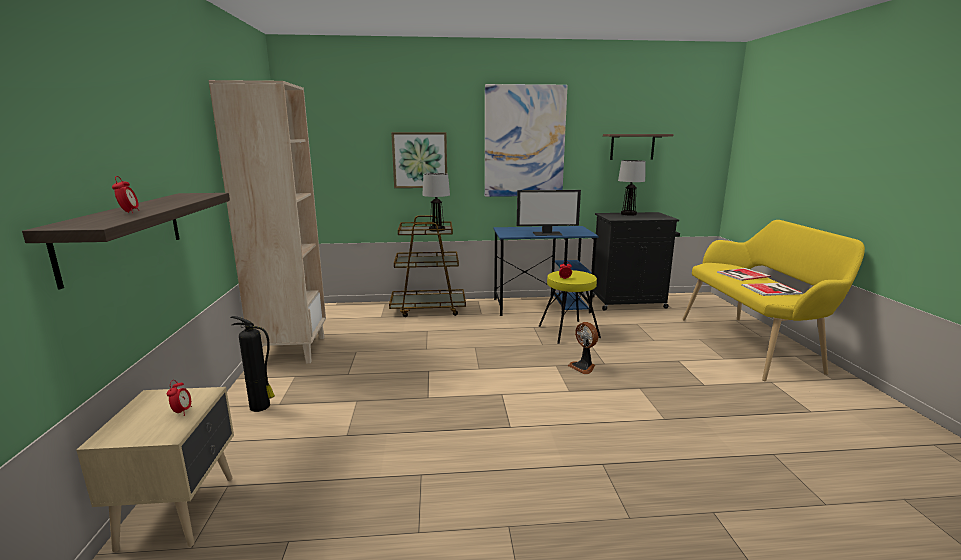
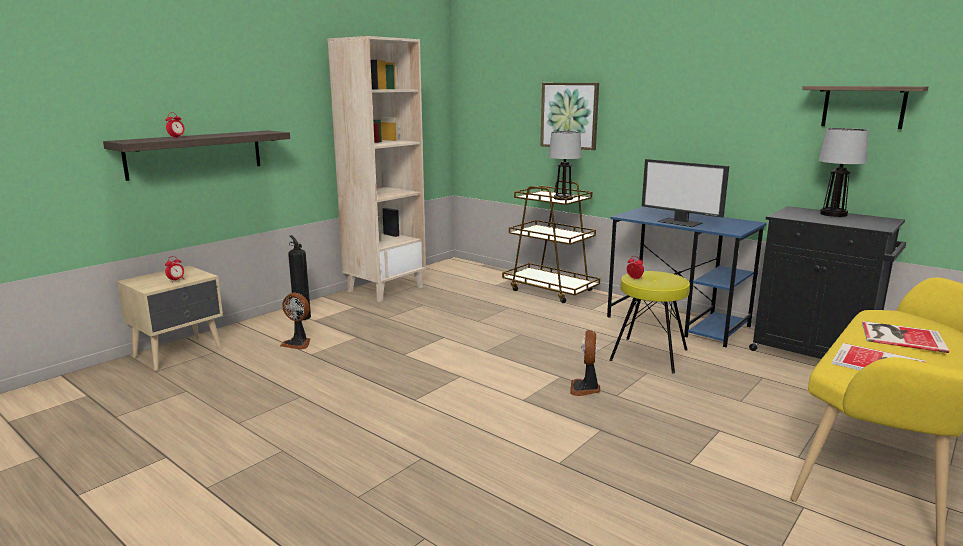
camera: 45 degrees right, 0 degrees up
(311, 431) = (298, 343): none -> fan
(524, 142) = (692, 96): picture -> none

